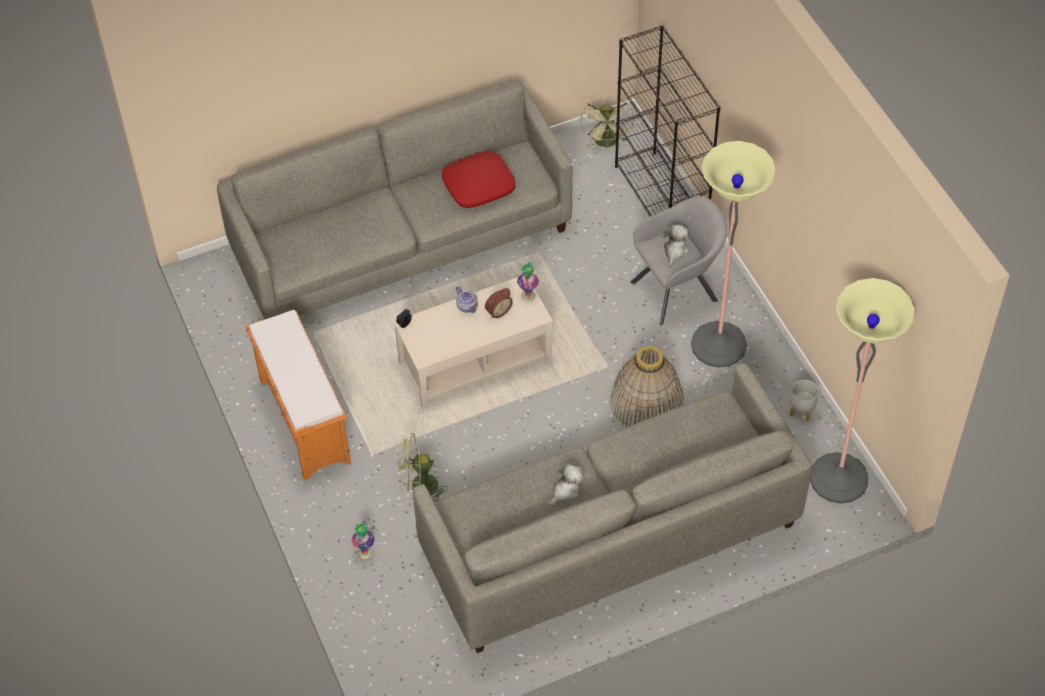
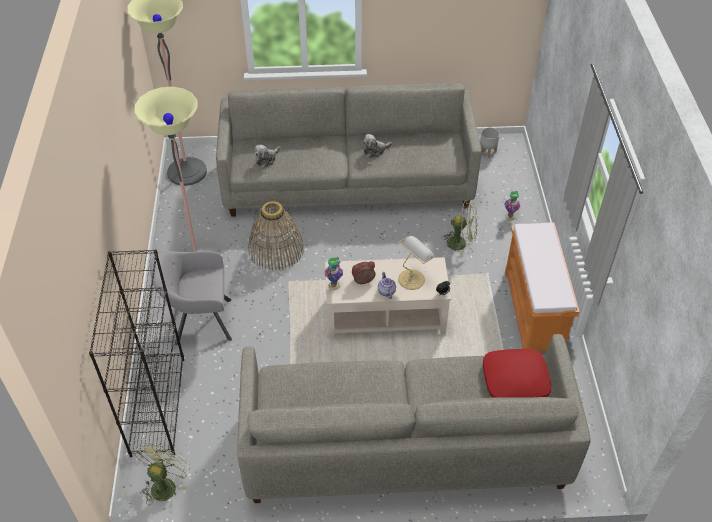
camera: 160 degrees left, 5 degrees down
(444, 331) = (412, 278): none -> table lamp
(478, 185) = (329, 389): red pillow -> red pillow (515, 380)
(675, 251) = (197, 289): plush toy -> plush toy (267, 159)
(801, 411) = (178, 214): grey planter -> grey planter (487, 151)

